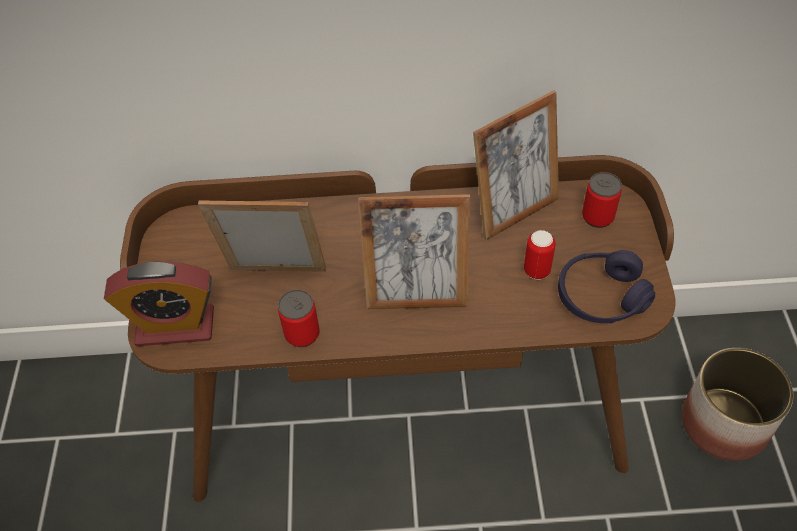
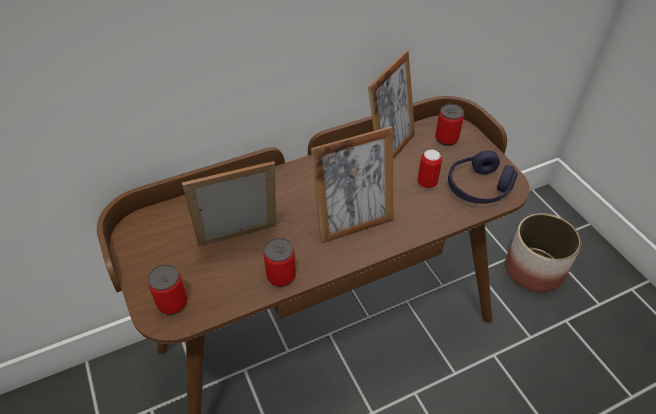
camera: 25 degrees left, 5 degrees down
(175, 326) = (172, 303): alarm clock -> can

